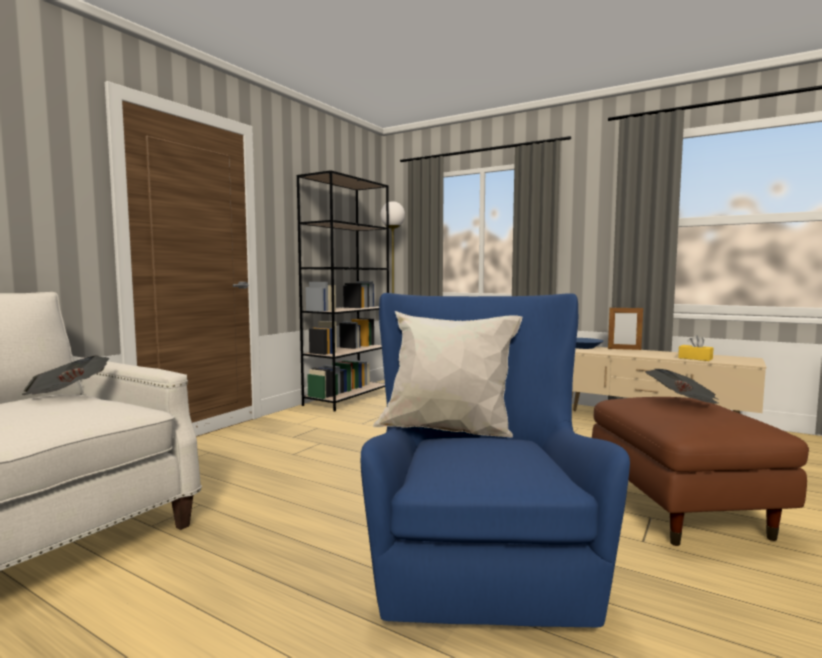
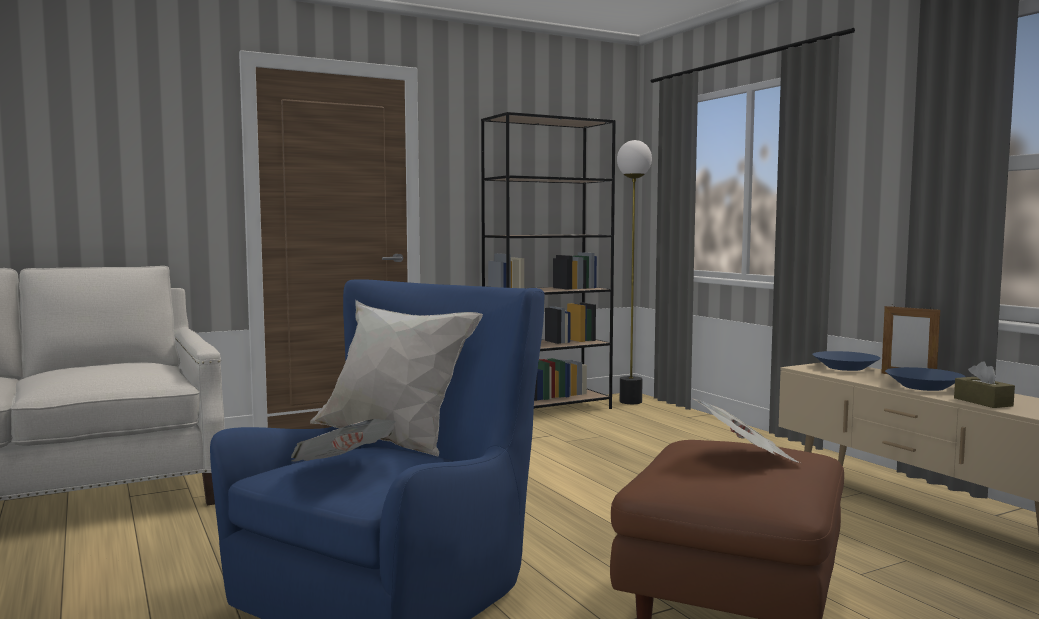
camera: 30 degrees right, 0 degrees up
(68, 396) = (142, 364): newspaper -> newspaper (343, 470)
(648, 353) = (923, 387): none -> blue bowl
(695, 358) = (983, 402): yellow tissue box -> brown tissue box

